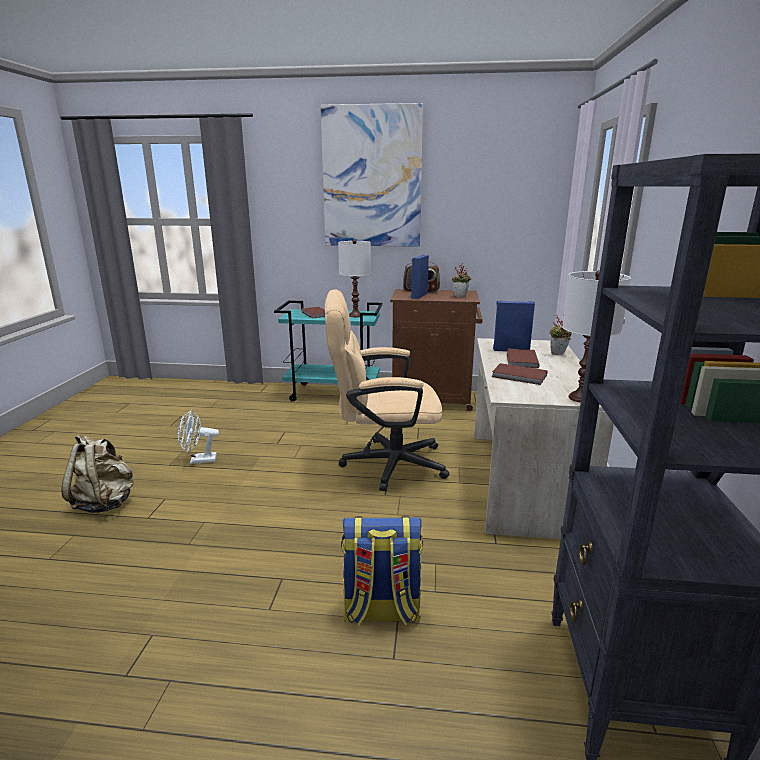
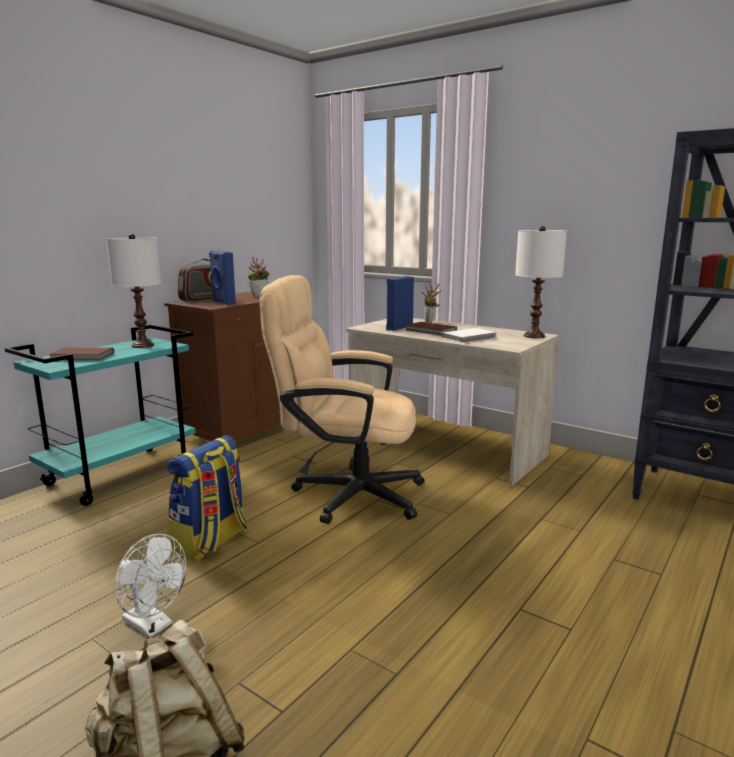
camera: 60 degrees left, 5 degrees down
(198, 460) = (153, 625): white fan -> white fan turned 75 degrees counterclockwise
(372, 178) = (117, 148): picture -> none
(381, 611) = (598, 563): backpack -> backpack (211, 542)
(383, 464) = (346, 494): beige office chair -> beige office chair turned 75 degrees clockwise
(519, 376) = (469, 337): brown book -> white book

